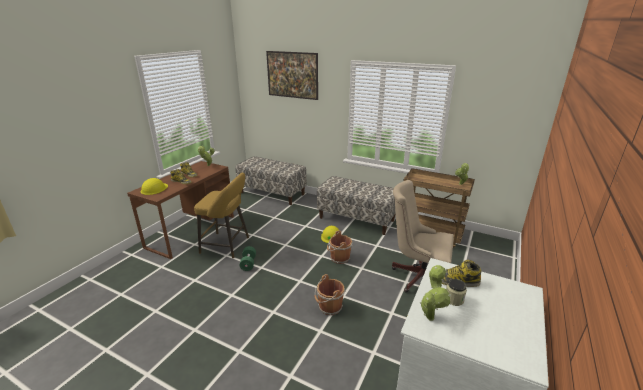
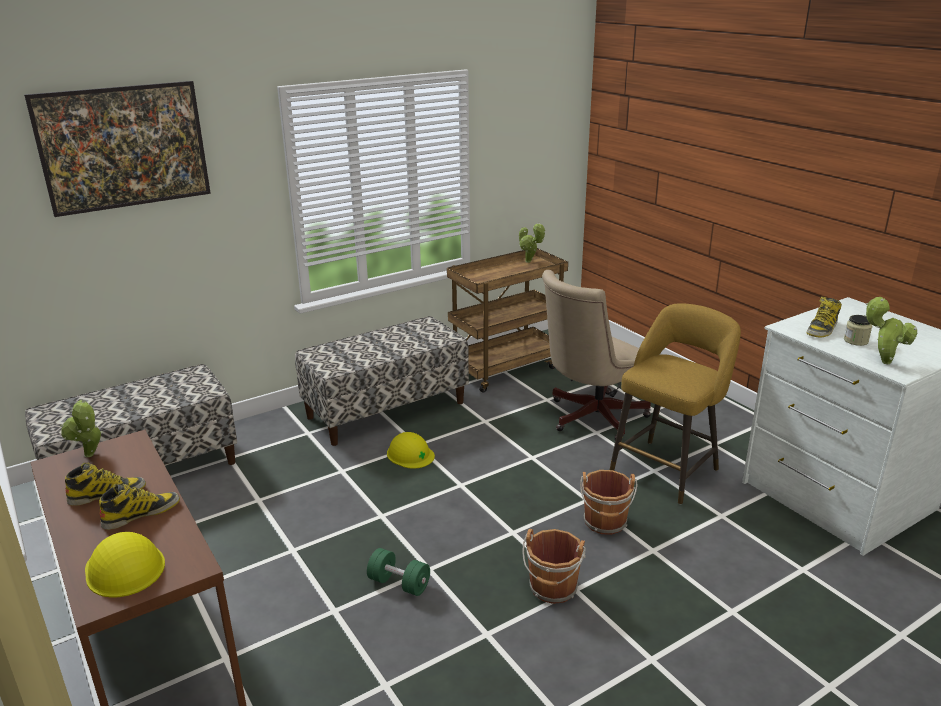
camera: 60 degrees left, 0 degrees up
(227, 246) = (297, 599): yellow stool -> yellow stool (667, 469)
(339, 258) = (485, 469): brown bucket -> brown bucket (553, 589)

